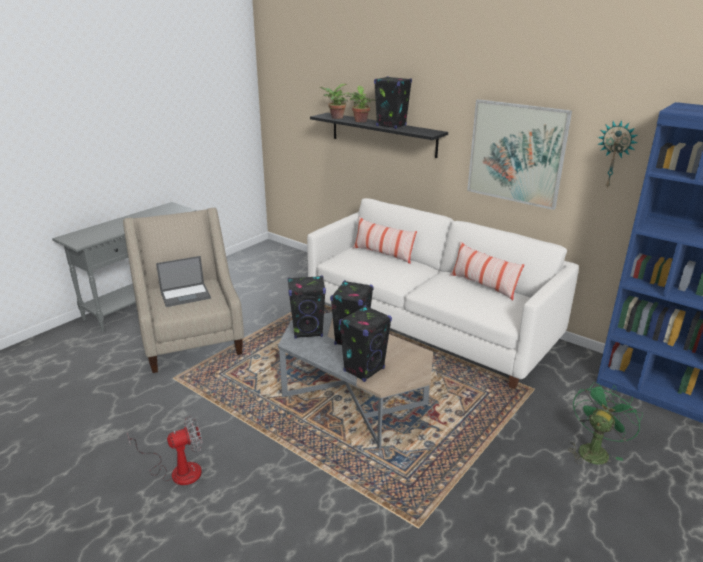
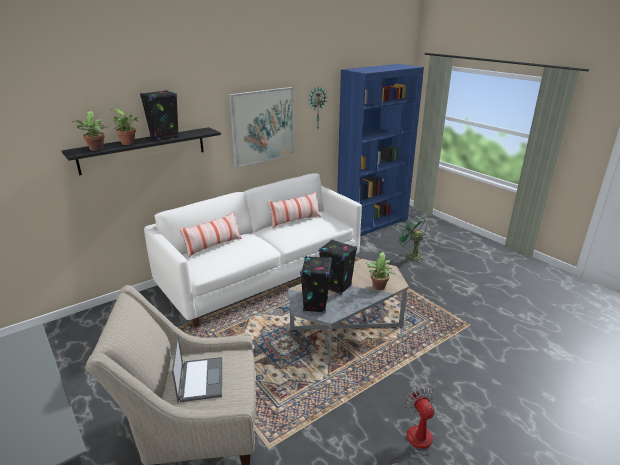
camera: 75 degrees left, 0 degrees up
(364, 370) = (378, 287): black speaker -> potted plant

